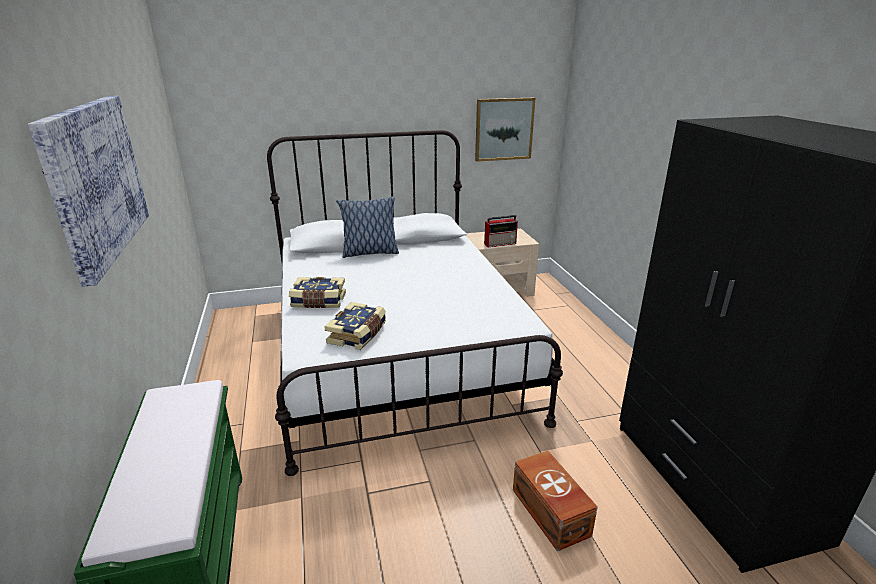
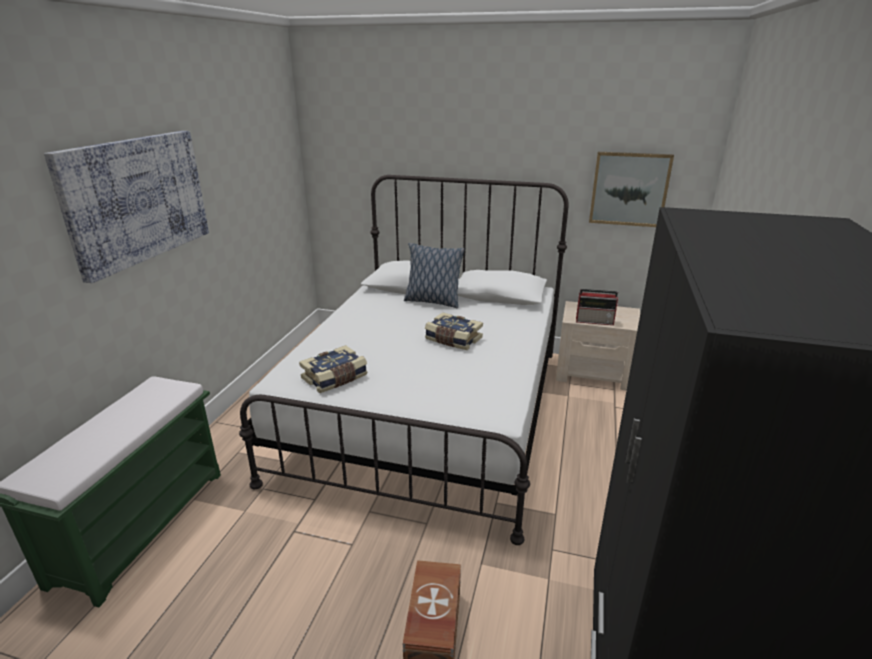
camera: 30 degrees right, 0 degrees up
(318, 301) = (338, 338): book -> book (453, 340)

